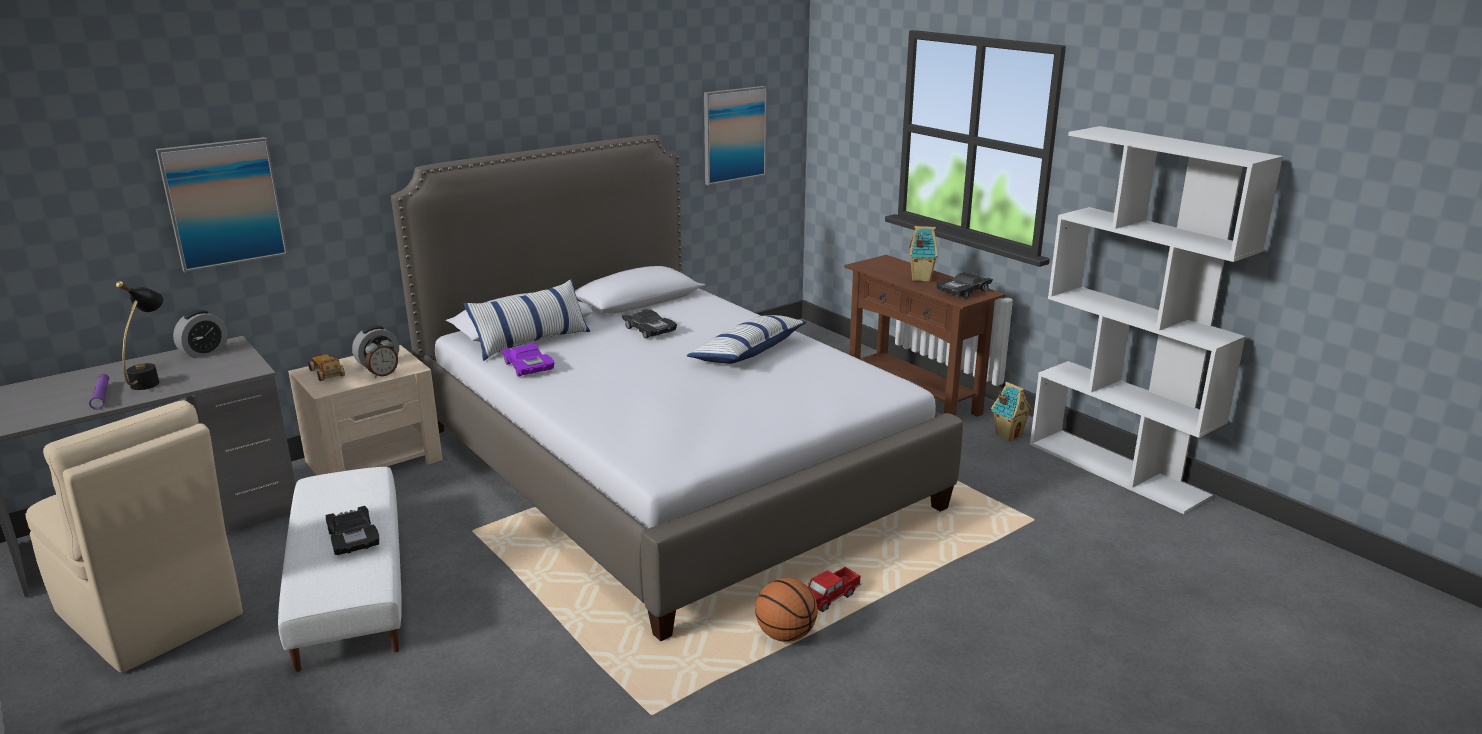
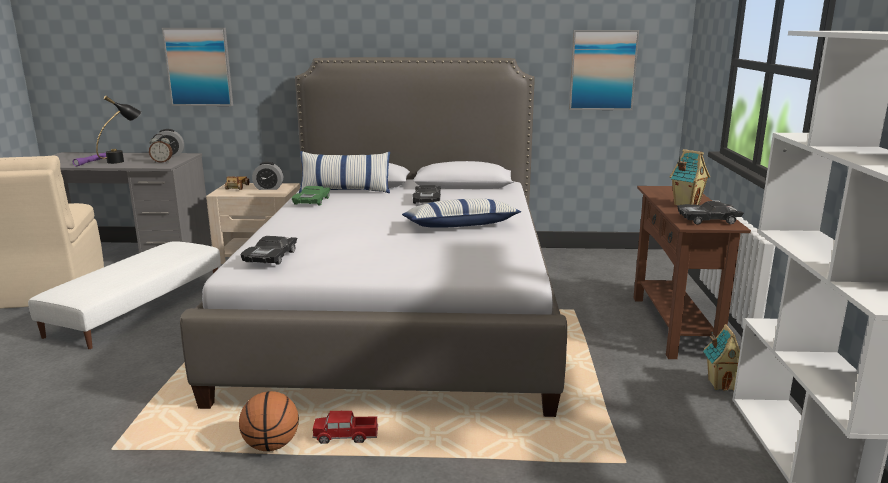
camera: 40 degrees right, 5 degrees down
(353, 538) = (126, 273): black toy car -> black toy car (271, 257)
(383, 374) = (258, 193): alarm clock -> alarm clock (162, 162)
(528, 366) = (312, 201): purple toy car -> green toy car

